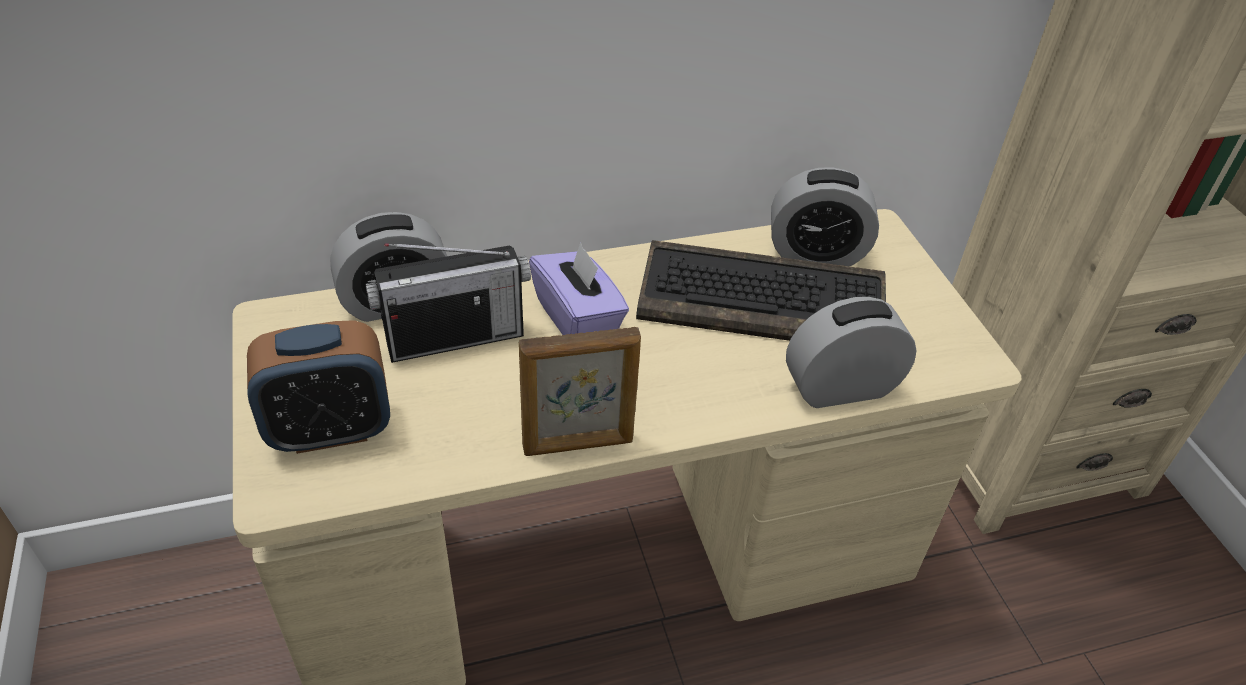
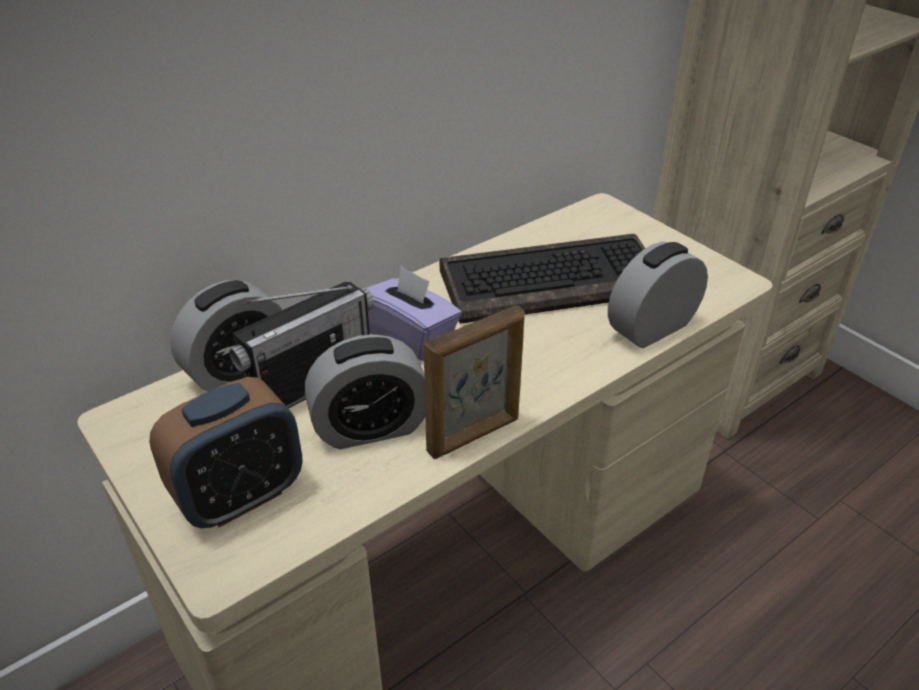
camera: 20 degrees left, 5 degrees down
(816, 252) = (569, 236): alarm clock -> alarm clock (370, 427)

